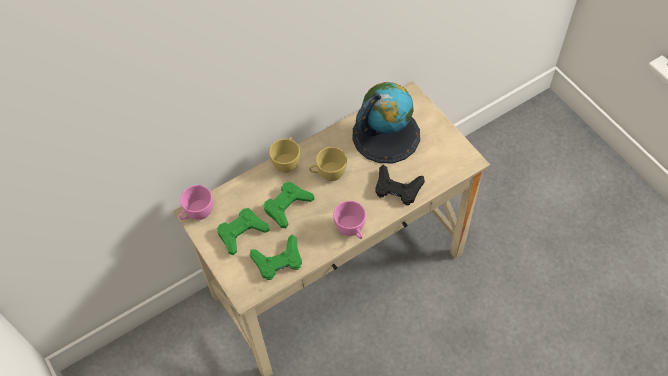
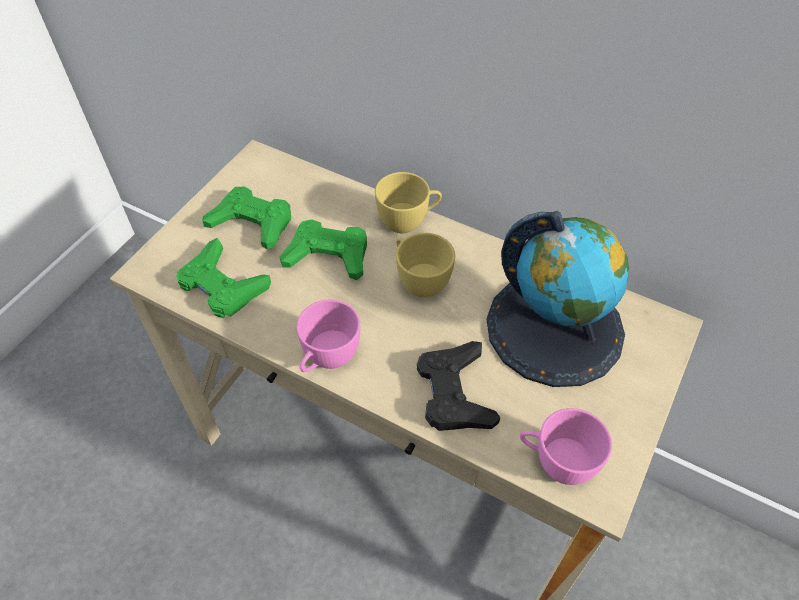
camera: 60 degrees right, 5 degrees down
(197, 214) = (259, 164): pink cup -> pink cup (556, 462)

